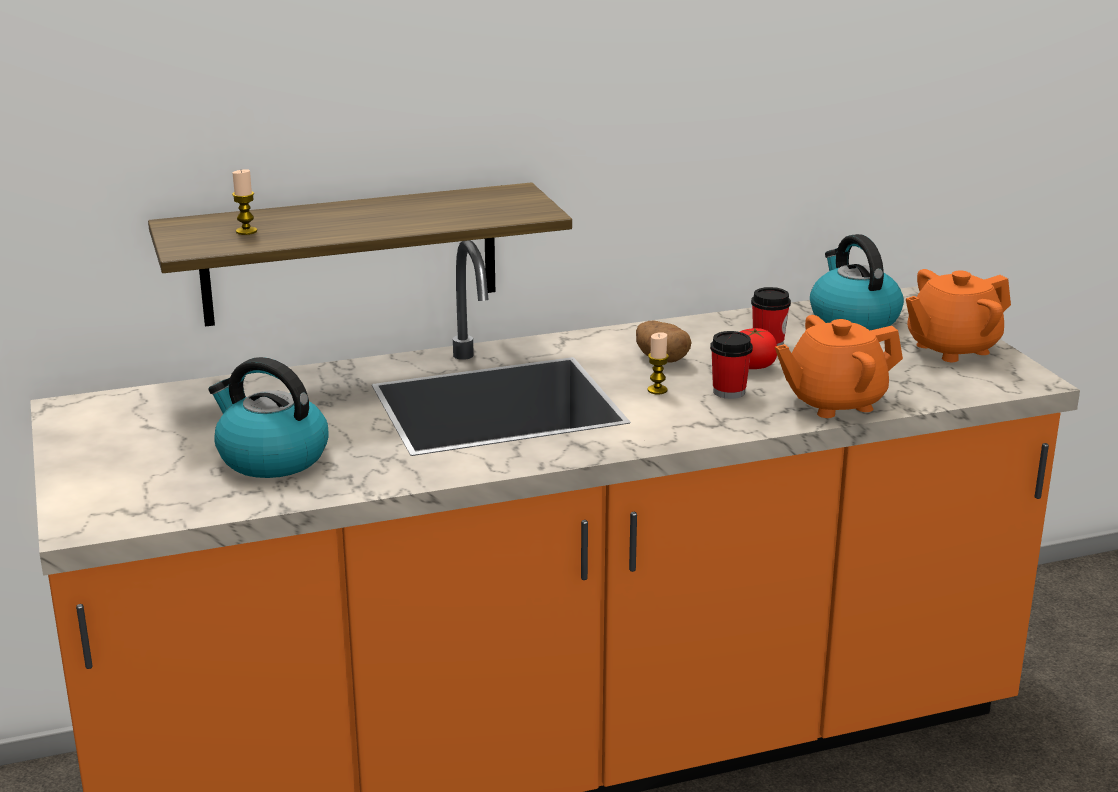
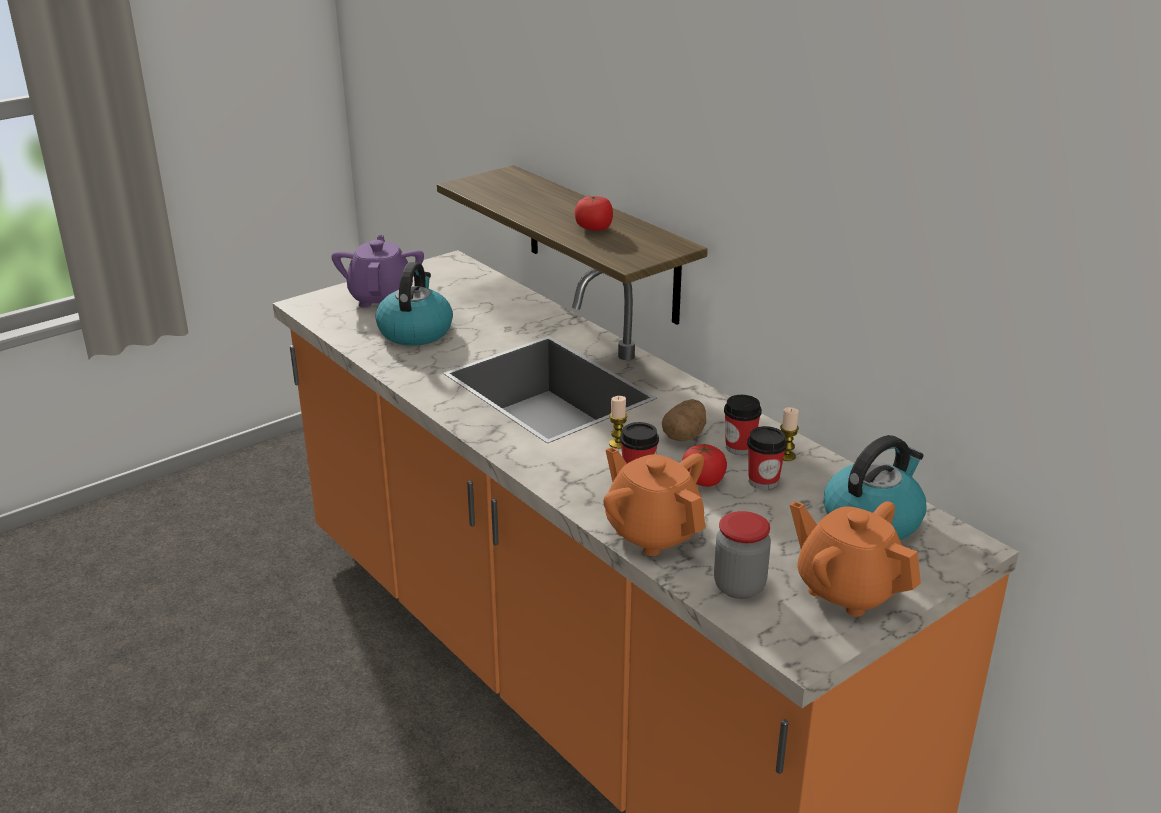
camera: 70 degrees right, 5 degrees up
(131, 468) = (381, 298): none -> purple teapot
(246, 231) = (508, 190): candle -> candle (786, 456)
(427, 212) = (594, 228): none -> tomato
(701, 341) = (739, 447): none -> cup
(935, 384) = (739, 586): none -> jar

